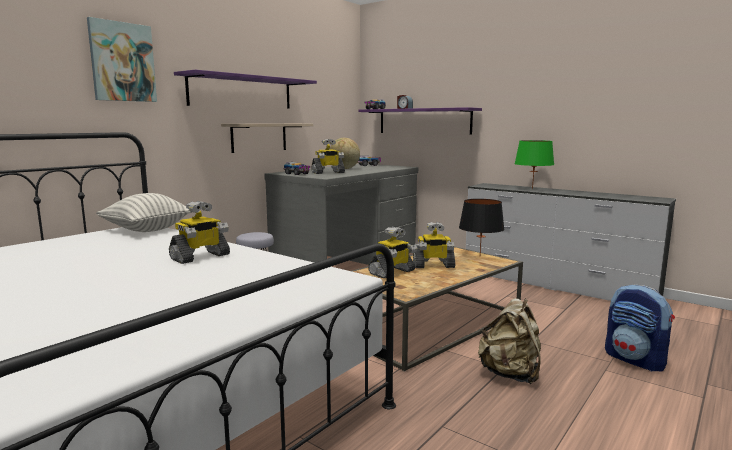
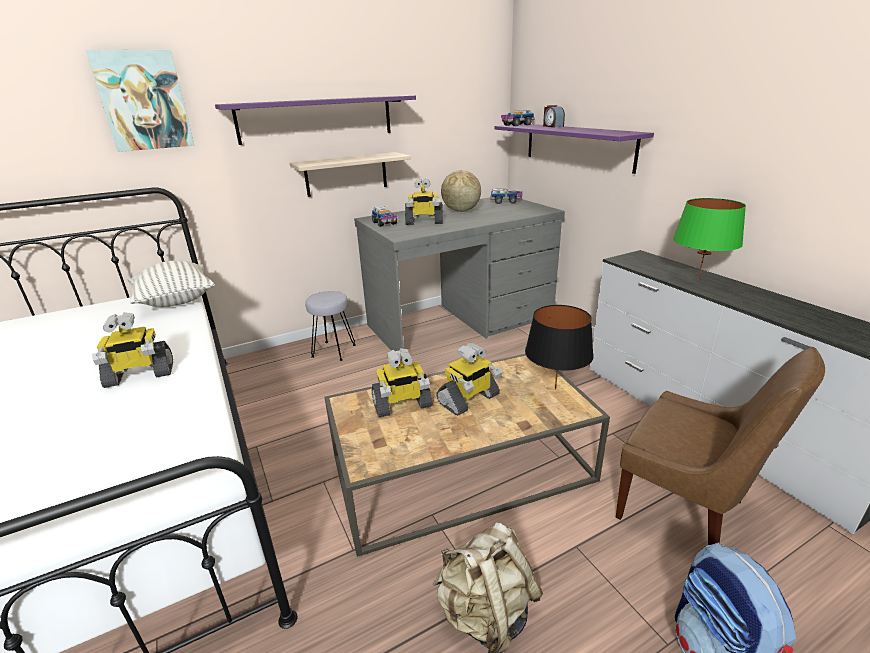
camera: 25 degrees right, 15 degrees up
(433, 265) = (468, 400): toy robot -> toy robot turned 60 degrees counterclockwise
(575, 318) = (684, 512): none -> brown chair

